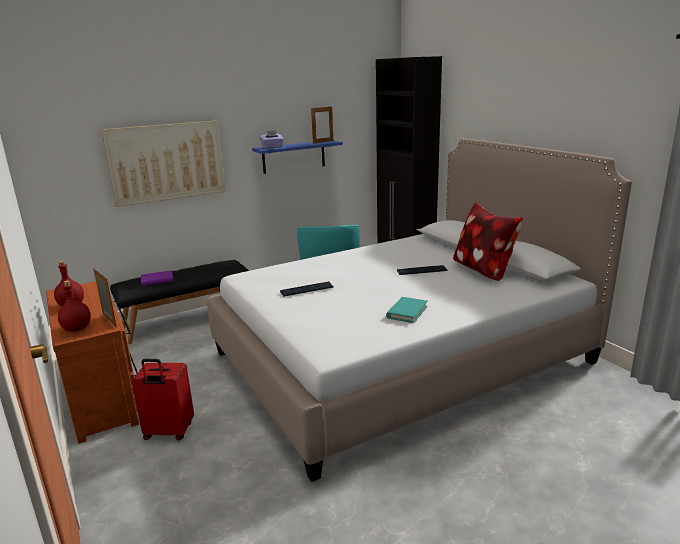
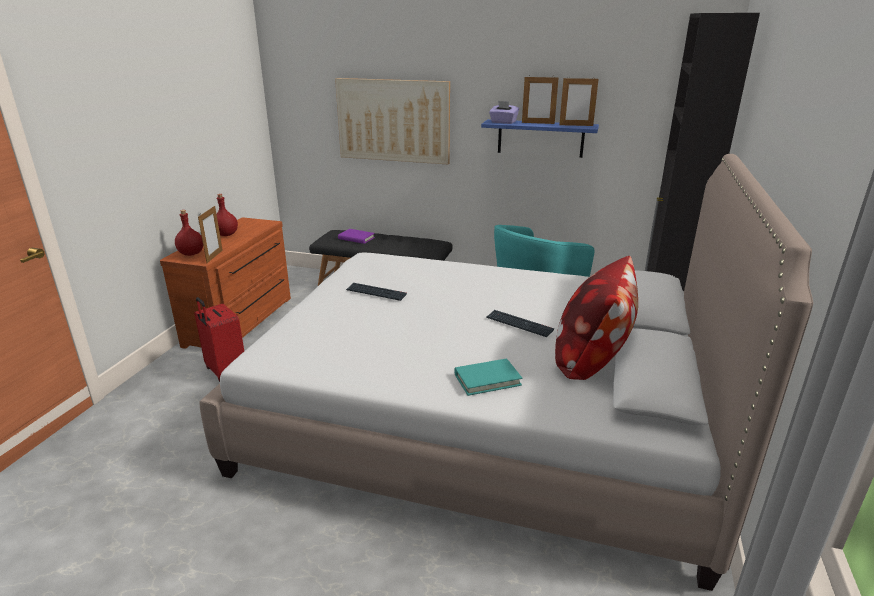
camera: 45 degrees right, 5 degrees up
(296, 144) = (538, 123): none -> picture frame
(407, 312) = (397, 359): turquoise book -> turquoise book (487, 379)

